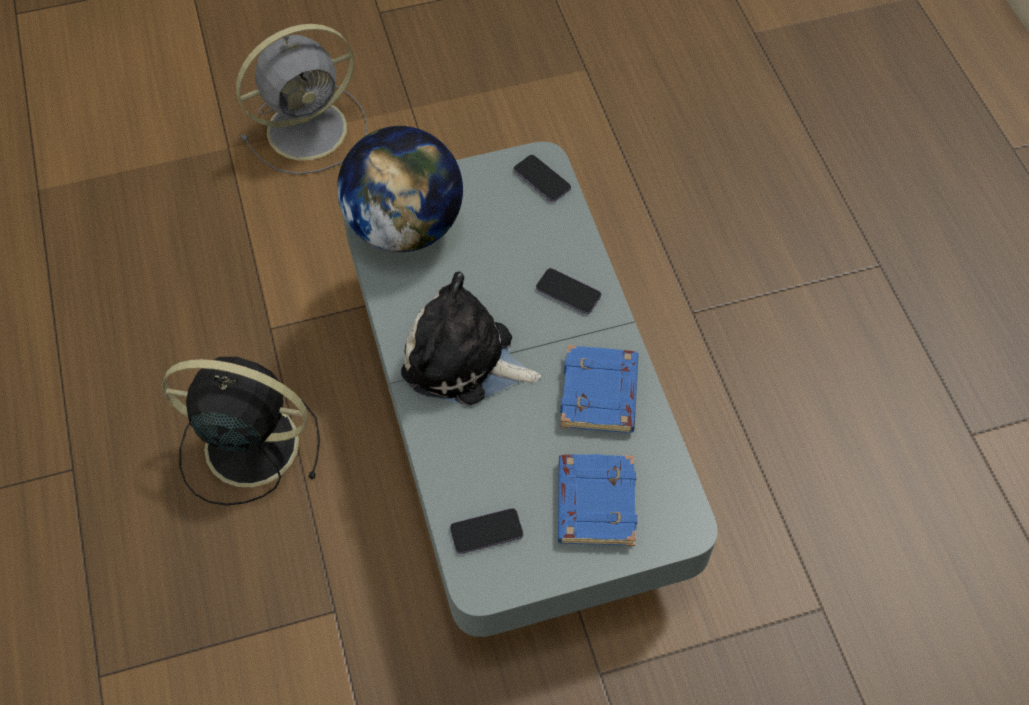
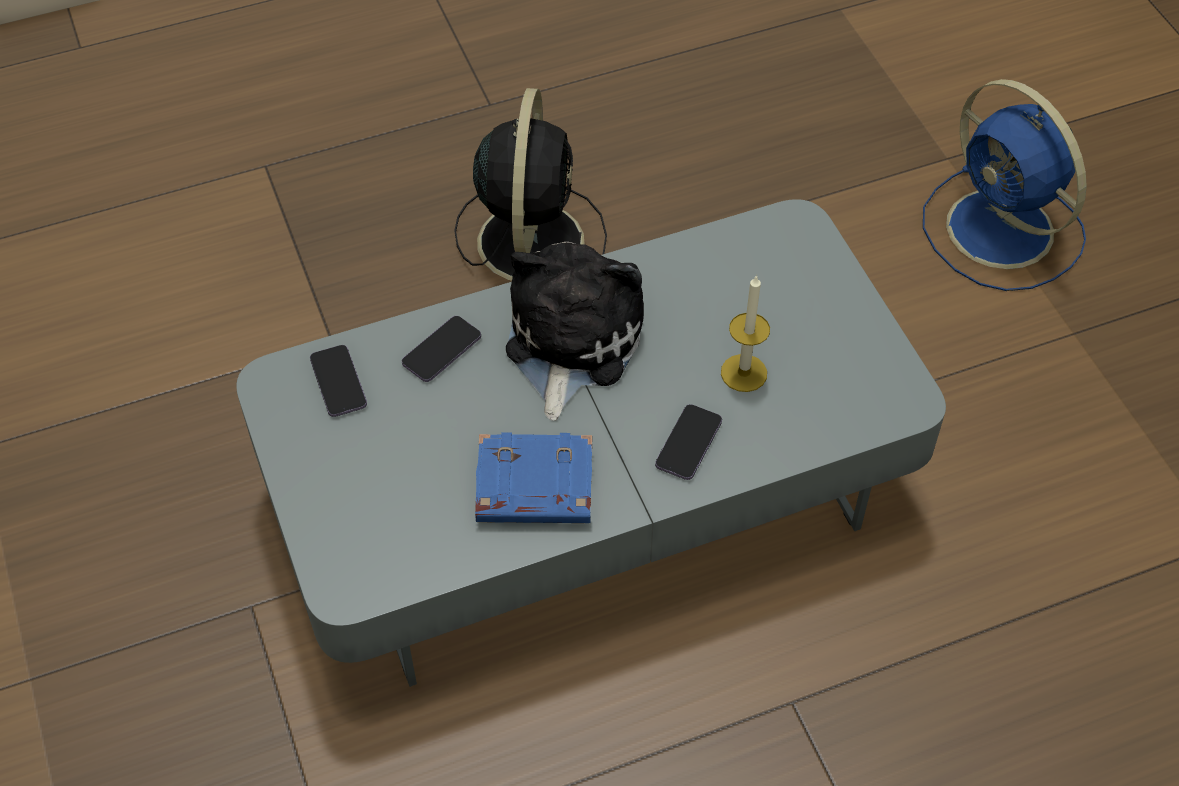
camera: 85 degrees right, 5 degrees down
(310, 128) = (1003, 232): grey fan -> blue fan
(405, 226) = (764, 264): globe -> none
(507, 252) = (744, 373): none -> candle
(542, 179) = (874, 403): phone -> phone (441, 350)
(594, 502) = (378, 487): blue book -> none

